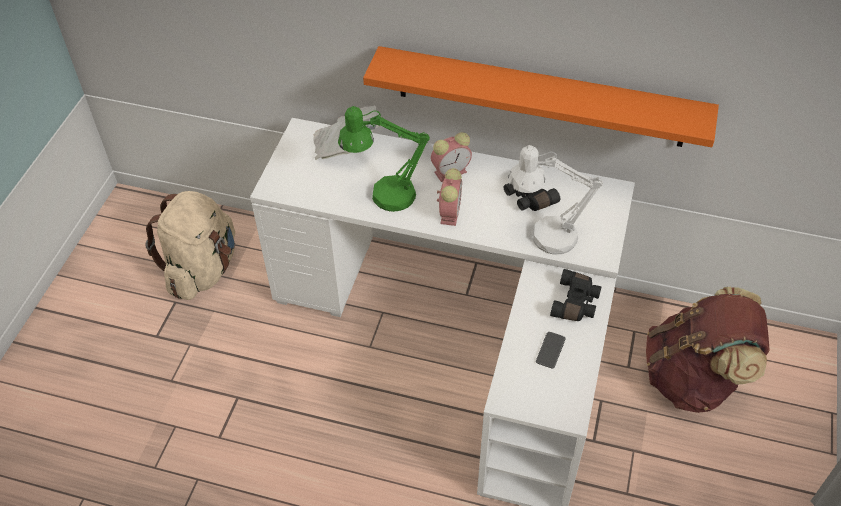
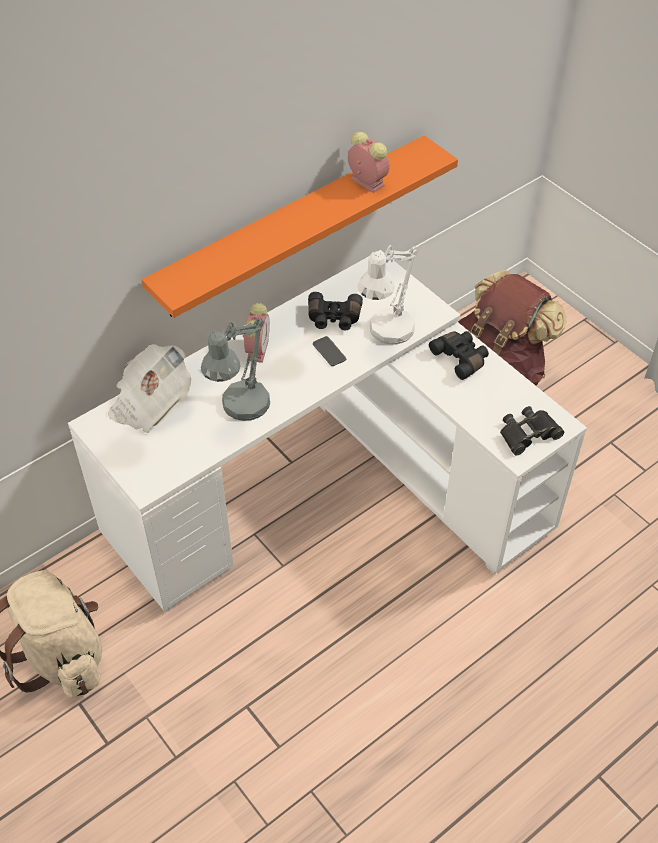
camera: 55 degrees left, 0 degrees up
(384, 196) = (240, 410): green table lamp -> grey table lamp
(449, 212) = (303, 376): alarm clock -> alarm clock (366, 181)
(536, 395) = (528, 434): none -> black binoculars
(550, 350) = (493, 401): phone -> phone (329, 352)

